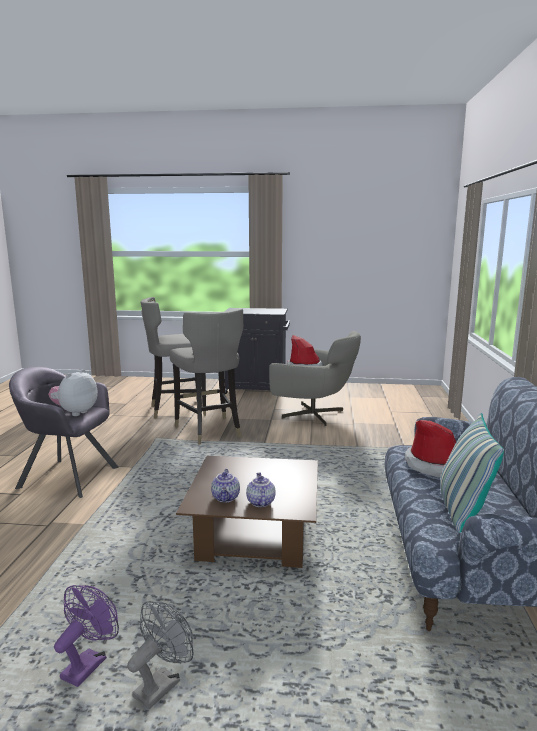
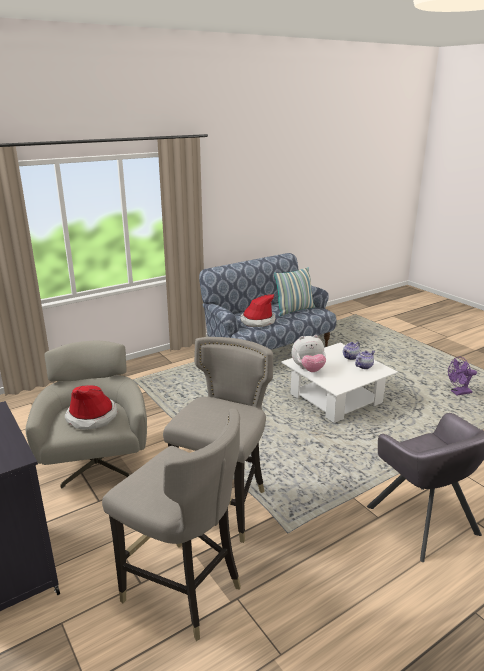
camera: 130 degrees left, 10 degrees up
(75, 412) = (421, 448): plush toy -> plush toy (308, 369)
(162, 684) = (433, 376): grey fan -> none
(254, 534) = (335, 398): brown coffee table -> white coffee table

